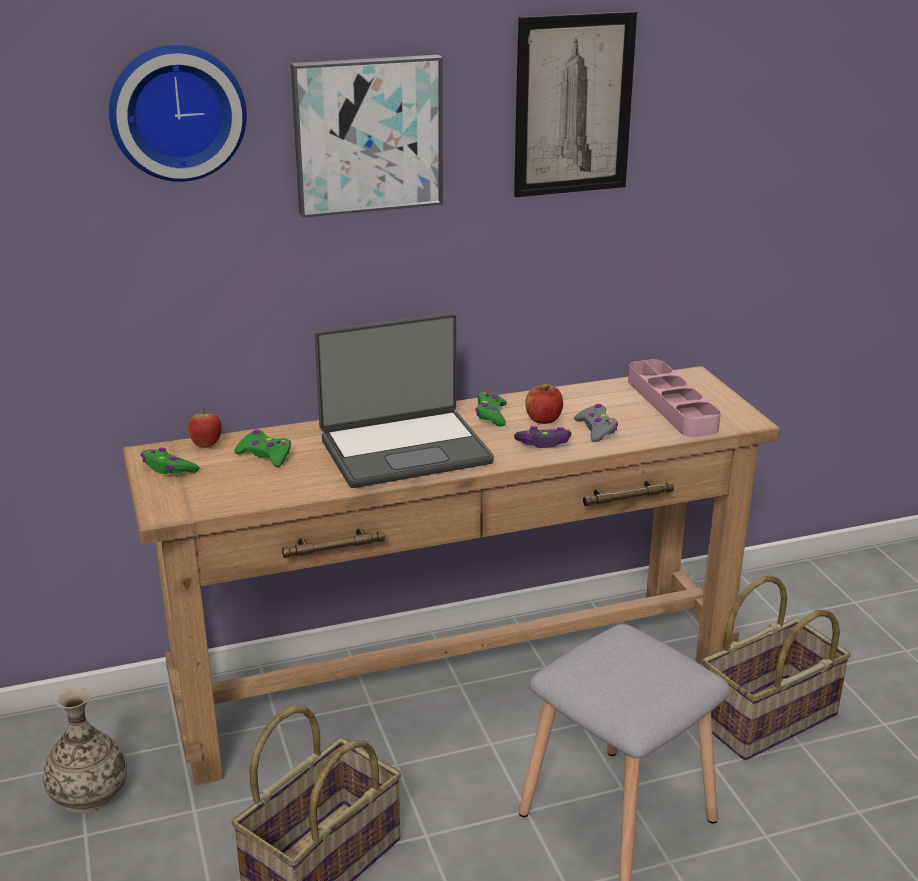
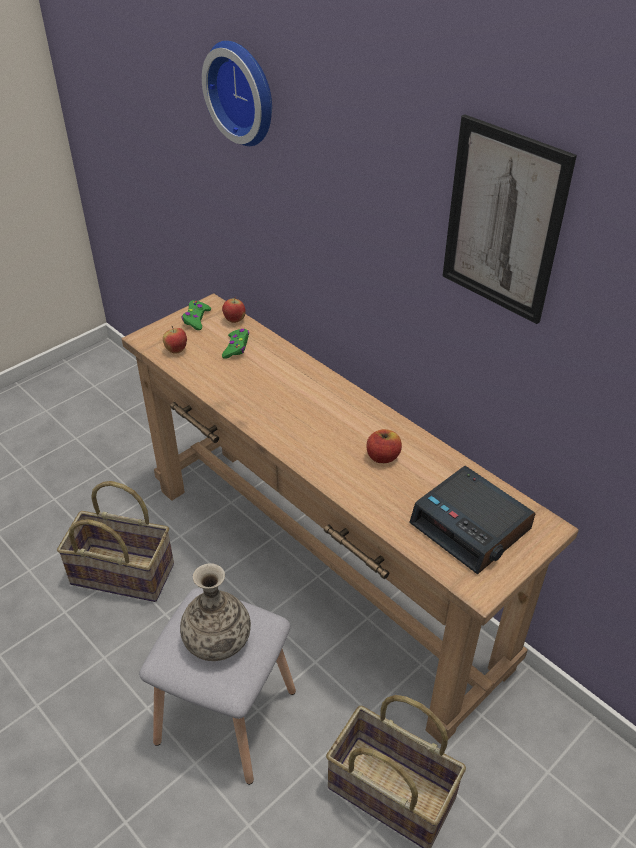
camera: 65 degrees right, 15 degrees up
(88, 793) = (137, 454): vase -> vase (217, 639)
(223, 494) = (176, 350): none -> apple
(367, 134) = (347, 165): picture -> none
(404, 449) = (283, 402): laptop -> none
(491, 415) = (369, 426): green game controller -> none
(543, 443) = (341, 469): purple game controller -> none
(596, 429) = (387, 492): grey game controller -> none
(671, 404) = (471, 527): pink tray -> alarm clock

